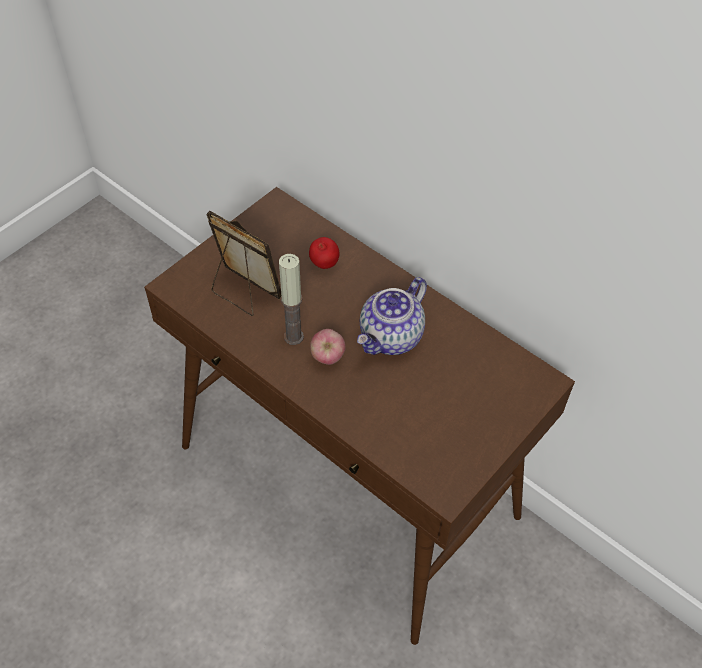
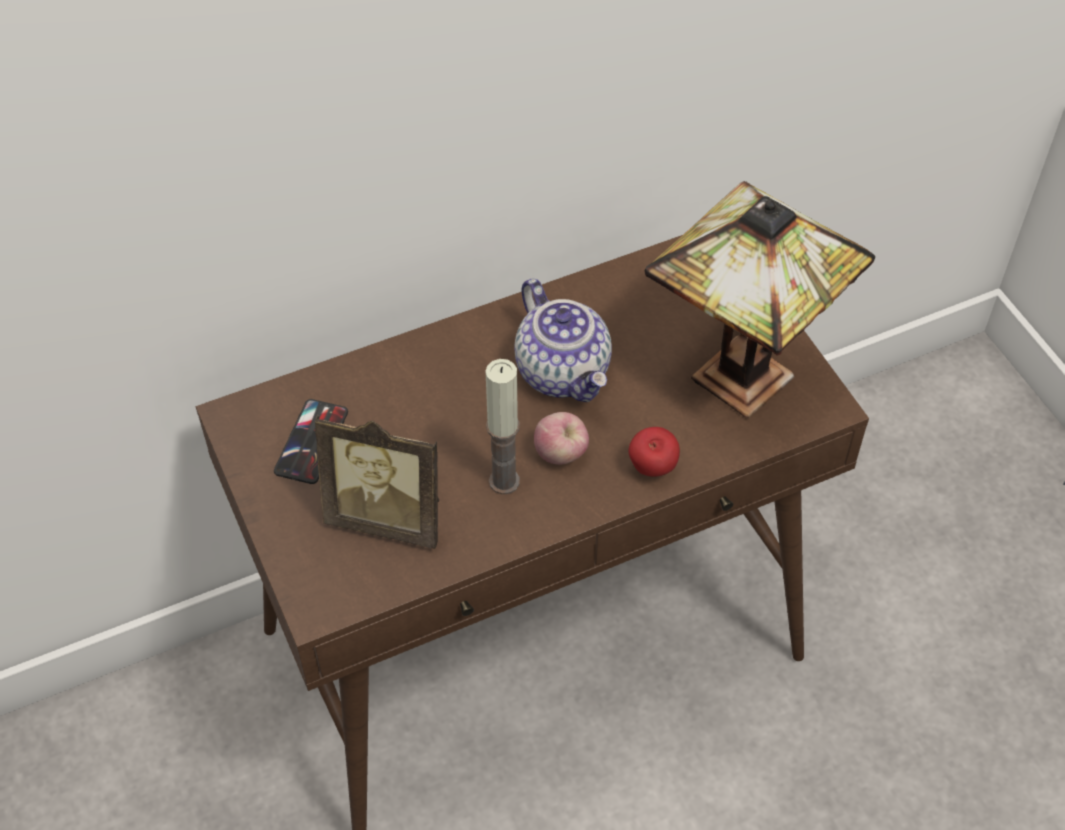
camera: 65 degrees left, 0 degrees up
(243, 293) = (388, 516): picture frame -> picture frame turned 135 degrees counterclockwise
(277, 241) = (312, 442): none -> phone
(324, 264) = (391, 401): apple -> apple (652, 469)
(436, 436) = (741, 384): none -> table lamp

